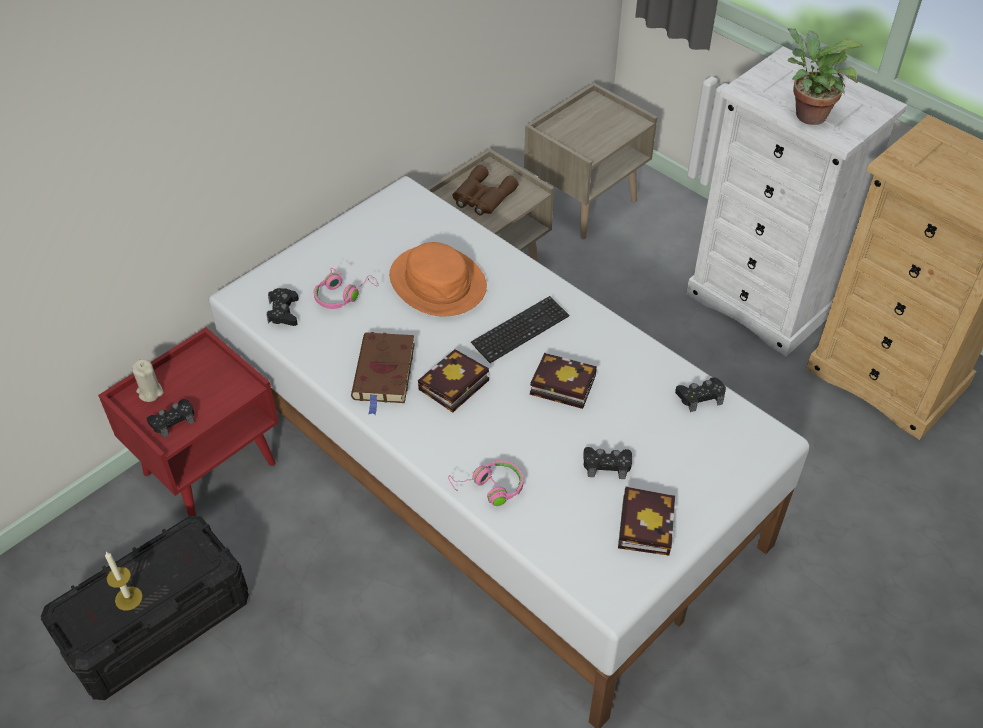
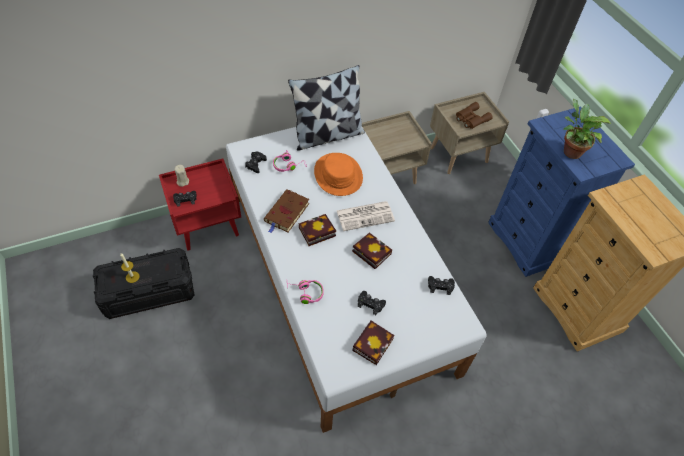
camera: 20 degrees right, 5 degrees up
(383, 225) = (327, 135): none -> pillow
(482, 197) = (392, 136): brown binoculars -> brown binoculars (471, 119)
(520, 331) = (365, 215): keyboard -> newspaper
(762, 301) = (528, 241): white dresser -> blue dresser

